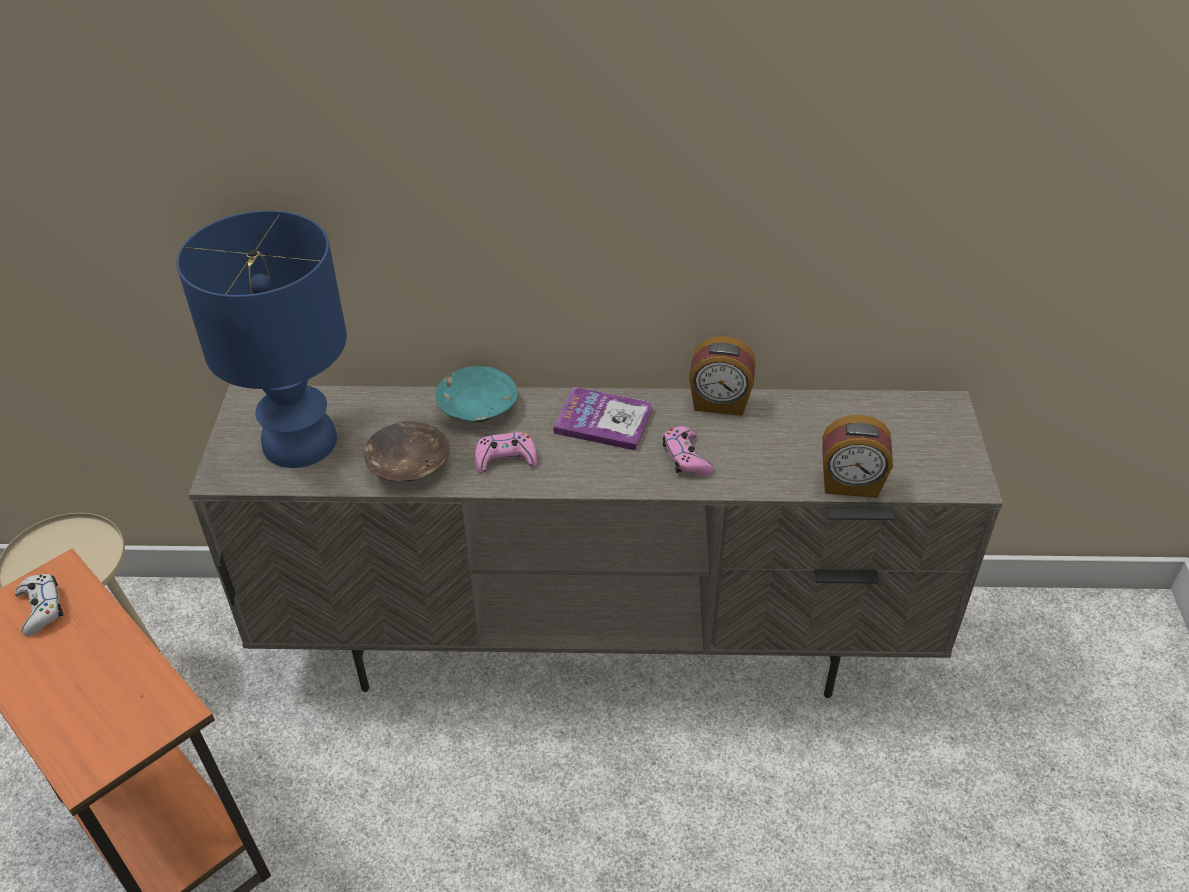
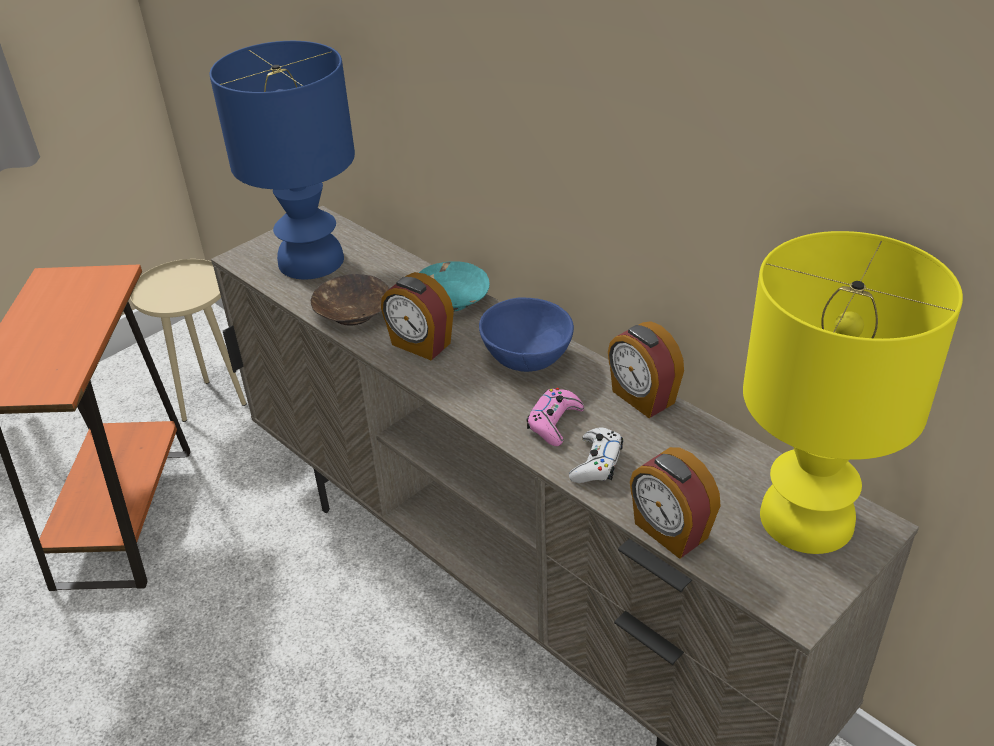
camera: 45 degrees right, 5 degrees down
(41, 608) = (82, 288): white game controller -> white game controller (596, 463)
(505, 459) = (420, 345): pink game controller -> alarm clock
(603, 421) = (528, 358): book -> blue bowl
(909, 423) = (806, 517): none -> yellow table lamp

